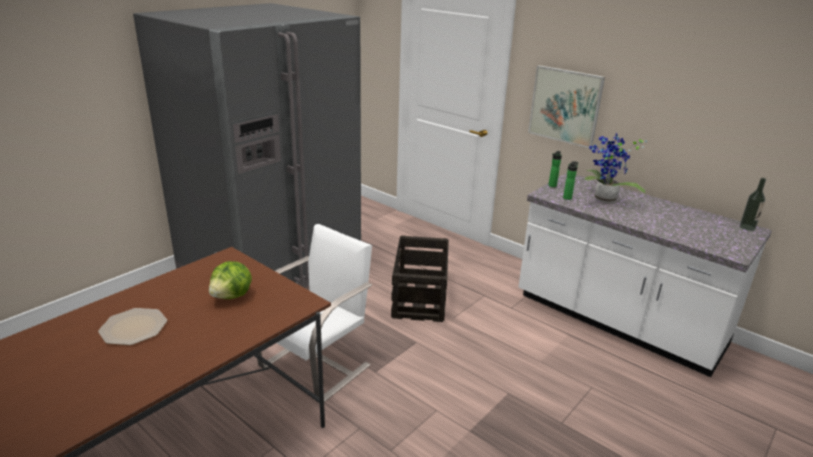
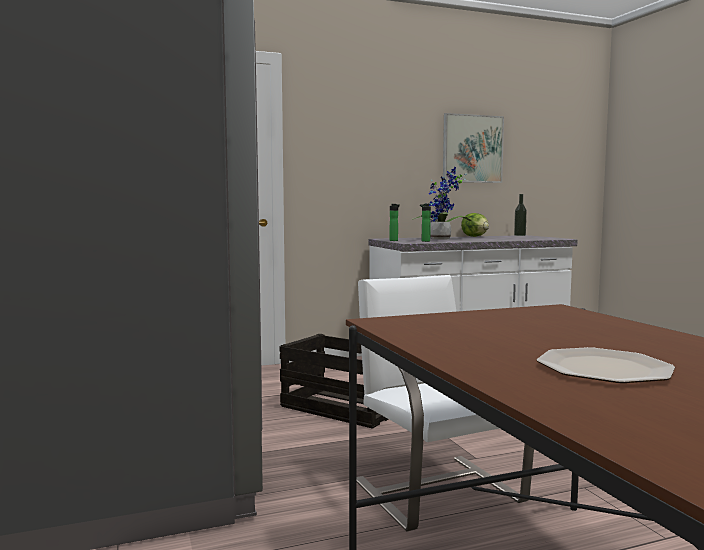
camera: 60 degrees left, 20 degrees down
(232, 296) = (519, 326): lettuce -> lettuce (475, 236)
(565, 106) = (353, 172): picture -> picture (472, 149)

